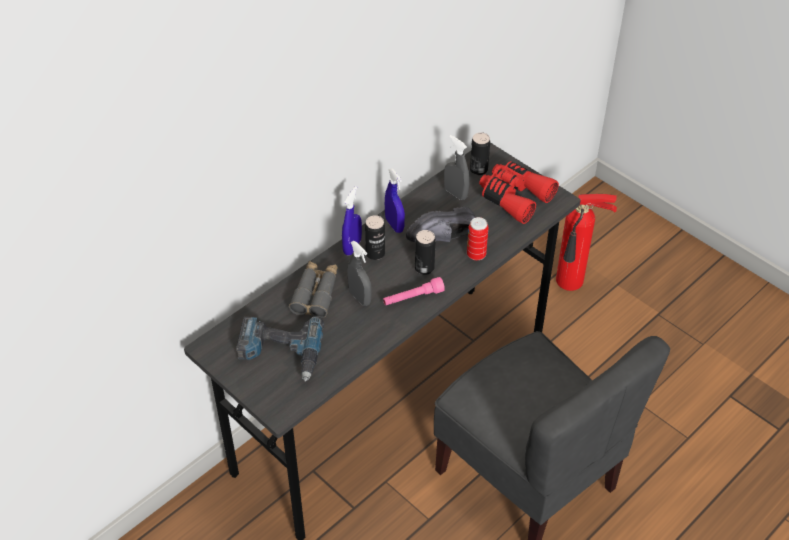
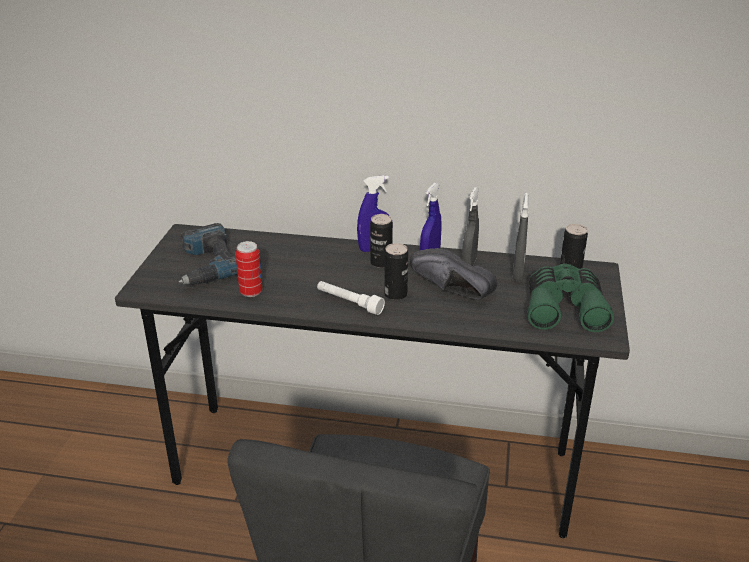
camera: 55 degrees right, 15 degrees down
(315, 293) = (297, 254): grey binoculars -> none
(360, 297) = (317, 276): grey spray bottle -> grey spray bottle (469, 264)
(413, 298) = (349, 303): pink flashlight -> white flashlight
(476, 255) = (452, 316): can -> can (251, 292)
(514, 197) = (564, 308): red binoculars -> green binoculars
(571, 283) = (672, 526): fire extinguisher -> none

